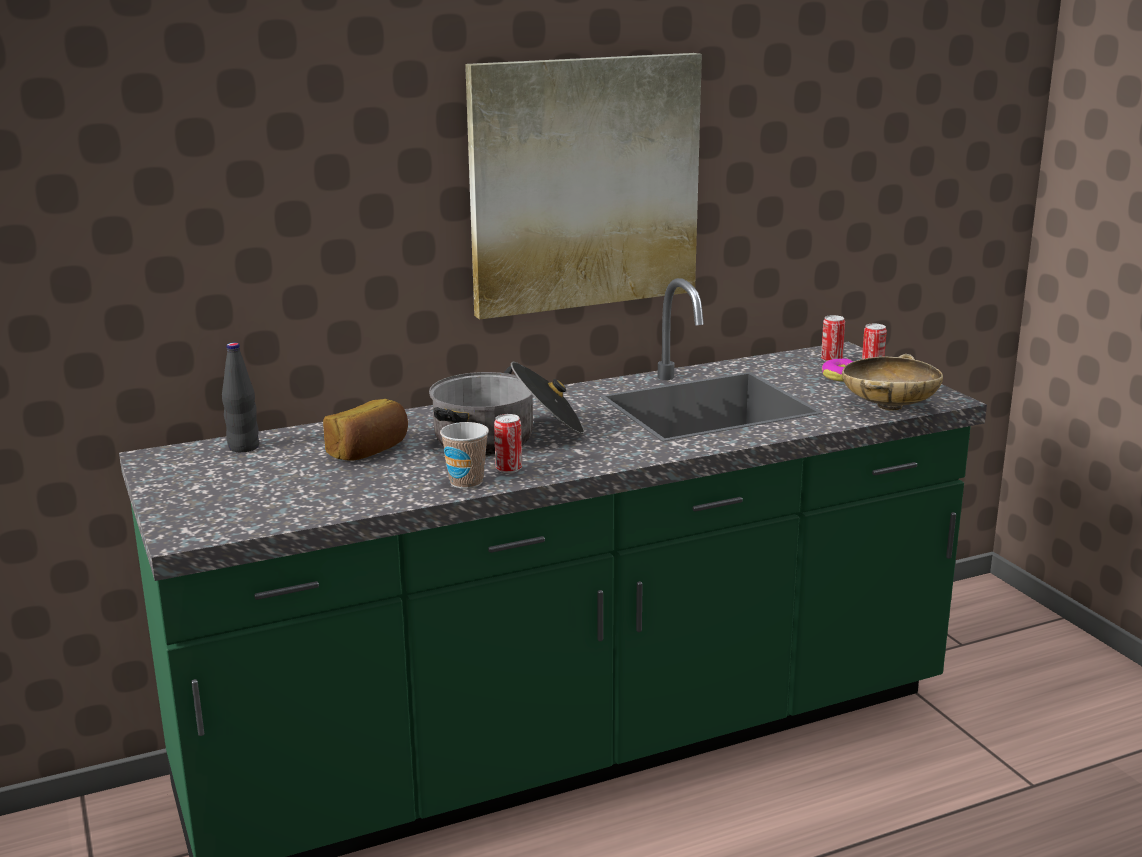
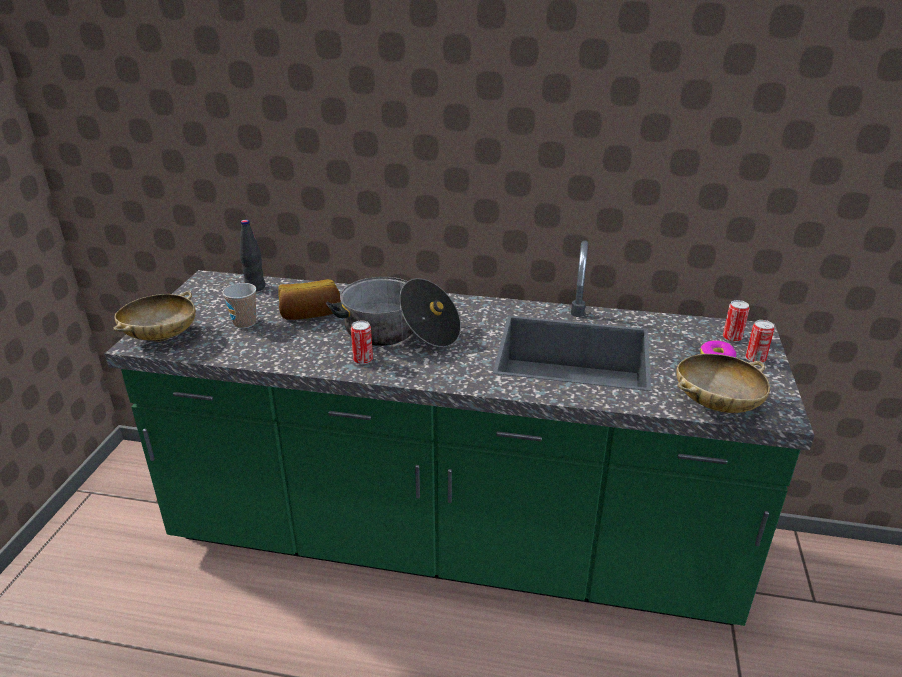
camera: 35 degrees right, 10 degrees up
(204, 521) = (160, 337): none -> beige bowl
(466, 482) = (324, 361): cup -> cup (244, 323)
(584, 184) = (530, 147): picture -> none

